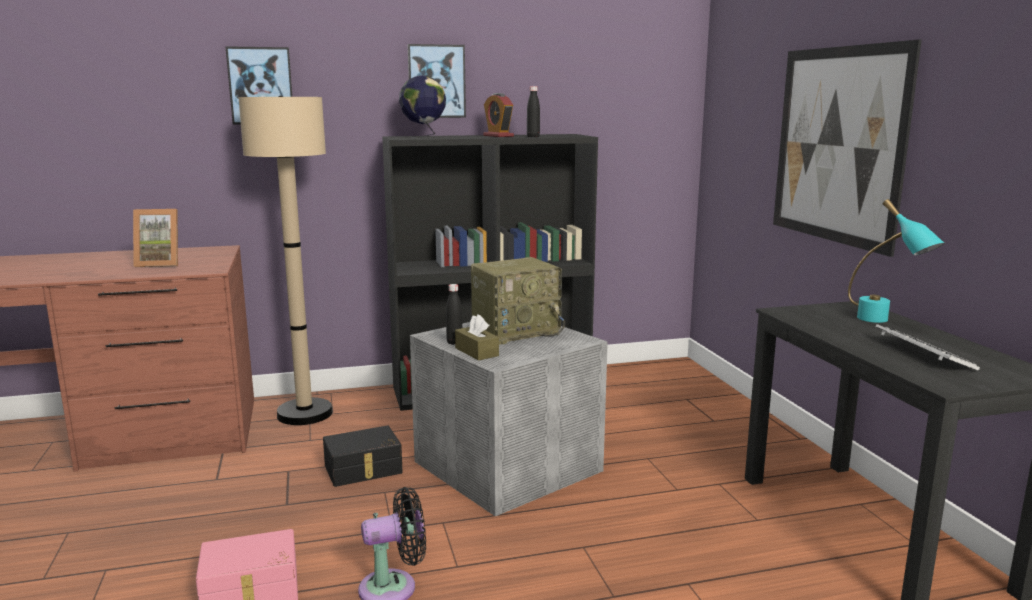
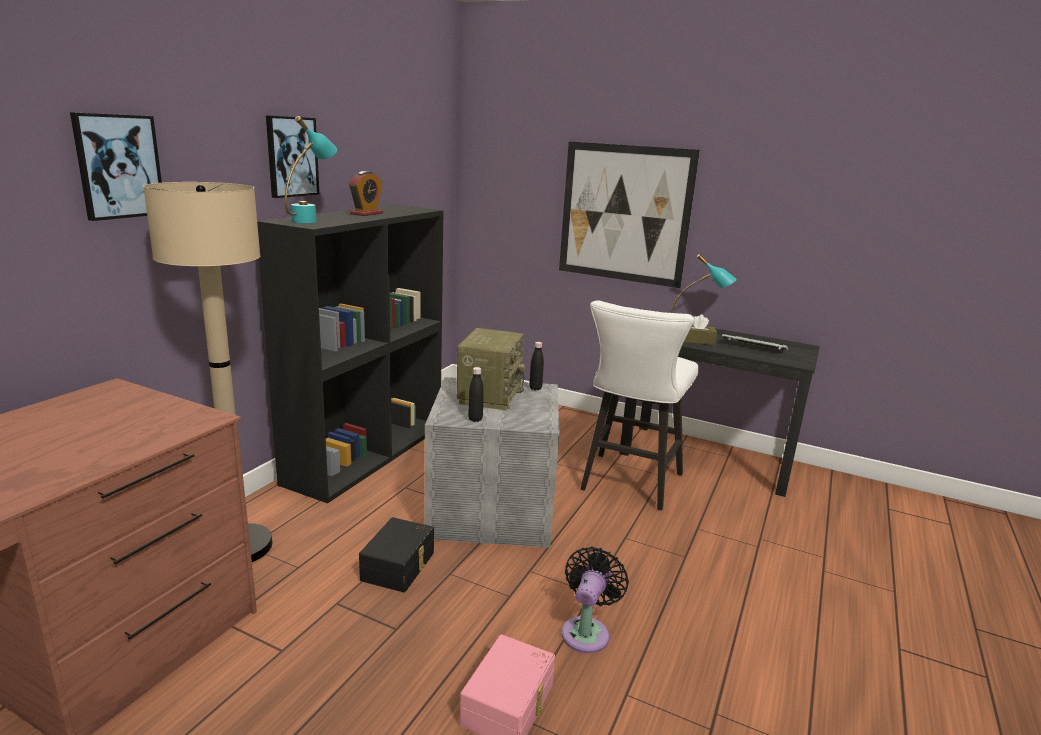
camera: 50 degrees left, 5 degrees up
(160, 264) = (104, 430): picture frame -> none
(423, 137) = (311, 220): globe -> turquoise table lamp
(476, 352) = (509, 421): brown tissue box -> brown tissue box (697, 341)
(498, 136) = (366, 213): alarm clock -> alarm clock turned 75 degrees counterclockwise
(533, 136) = (399, 213): black bottle -> black bottle (535, 388)
(691, 508) = (628, 484): none -> white stool

